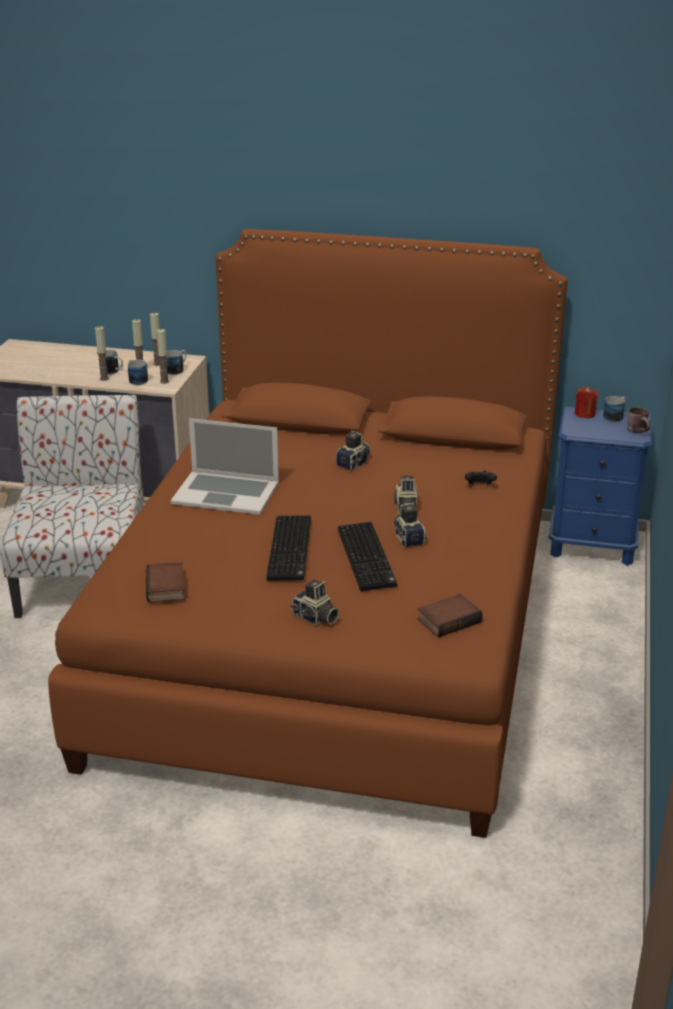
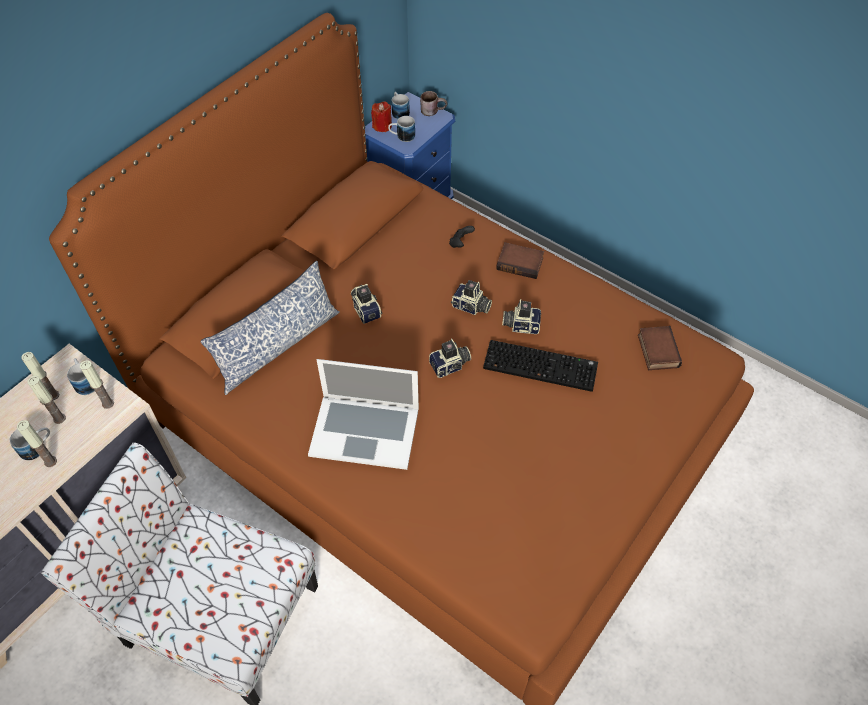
camera: 65 degrees left, 25 degrees up
(136, 379) = (80, 429): mug -> mug (402, 136)
(167, 588) = (527, 539): book -> book (520, 263)
(226, 493) = (365, 430): laptop -> laptop turned 60 degrees clockwise
(281, 438) = (278, 346): none -> pillow
(291, 550) = (504, 416): keyboard -> none
(315, 618) = (620, 439): camera -> camera (450, 366)

